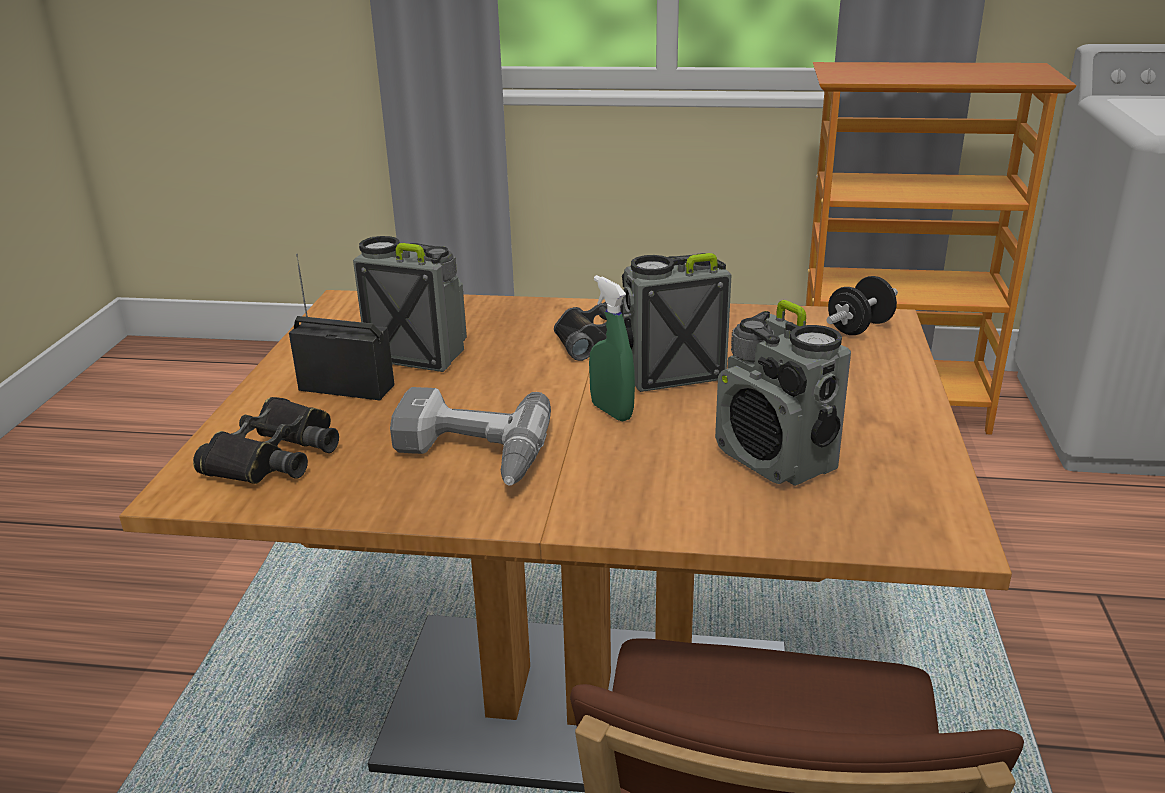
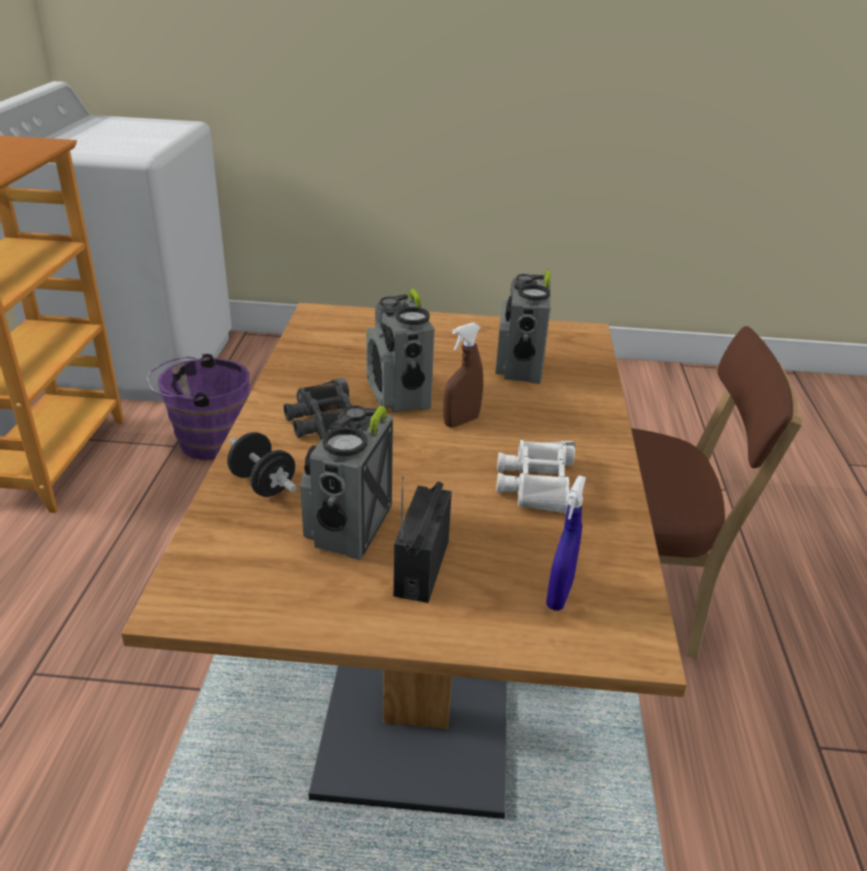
camera: 95 degrees left, 5 degrees up
(275, 455) = (559, 595): black binoculars -> blue spray bottle
(468, 455) = (537, 483): power drill -> white binoculars
(611, 411) = (461, 421): green spray bottle -> brown spray bottle
(776, 460) = (519, 367): radio -> radio turned 135 degrees clockwise
(859, 328) = (328, 322): black dumbbell -> black dumbbell (263, 484)
(985, 497) = (206, 441): none -> purple bucket

